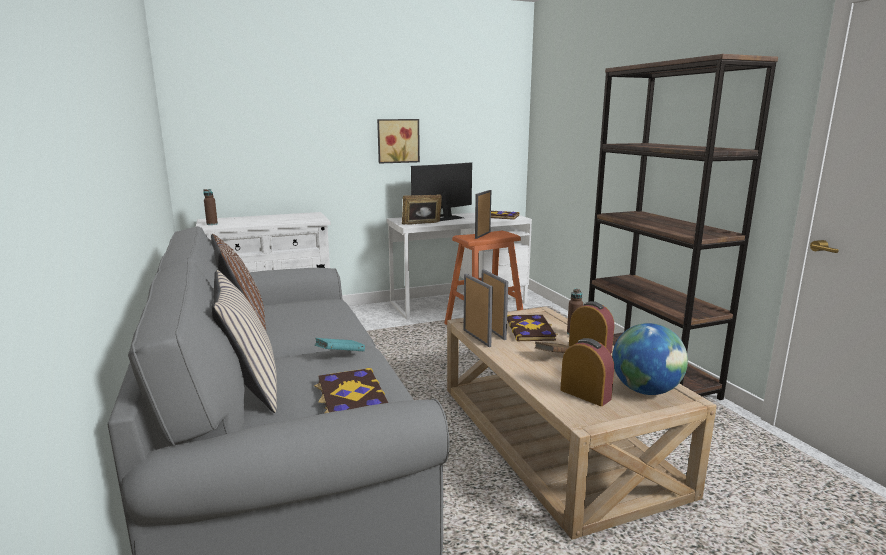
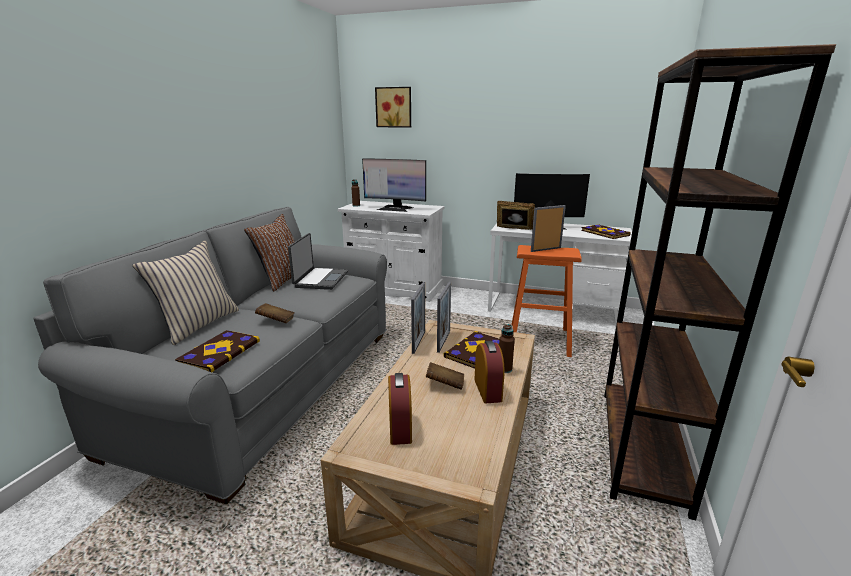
camera: 40 degrees right, 5 degrees up
(272, 220) = (395, 208): none -> monitor
(294, 309) = (320, 279): none -> laptop
(340, 355) = (276, 321): turquoise book -> brown book
(398, 141) = (519, 148): picture -> picture (394, 107)
(645, 390) = (456, 452): globe -> none

